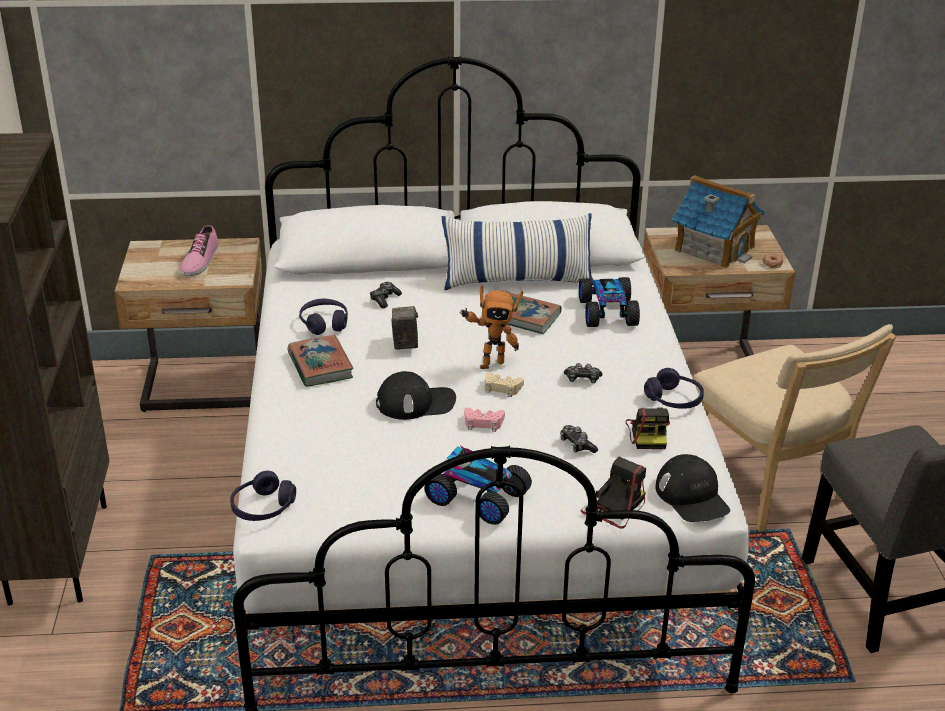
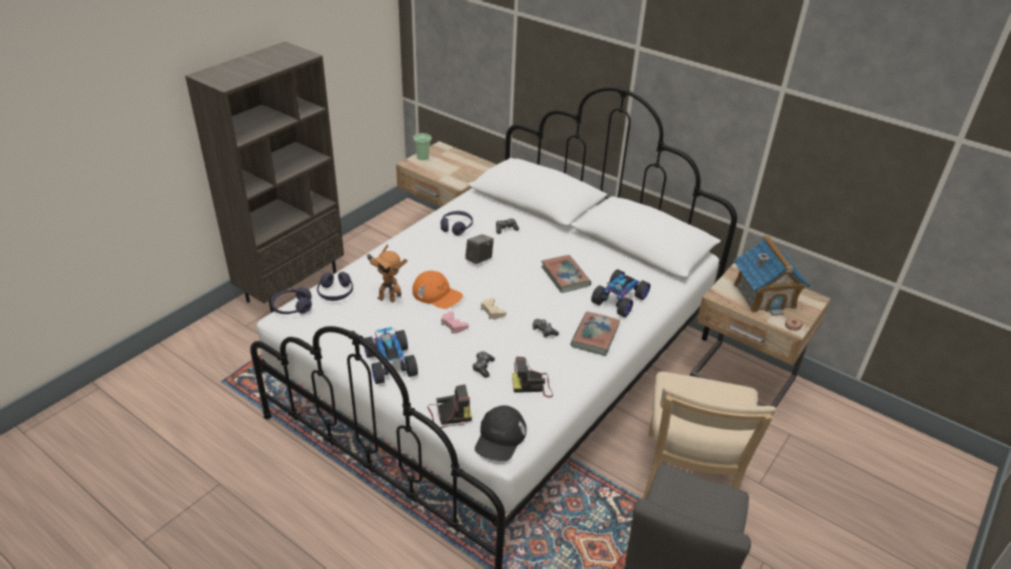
camera: 40 degrees right, 5 degrees up
(139, 268) = (423, 157): none -> cup
(199, 260) = (455, 165): shoe -> none
(320, 365) = (421, 249): book -> book (595, 336)
(416, 402) = (437, 294): black cap -> orange cap
(490, 363) = (507, 294): toy robot -> toy robot (387, 298)
(517, 280) = (595, 253): pillow -> none
(648, 433) = (532, 385): camera -> camera turned 45 degrees clockwise
(674, 400) = (579, 374): purple headphones -> purple headphones (335, 293)

